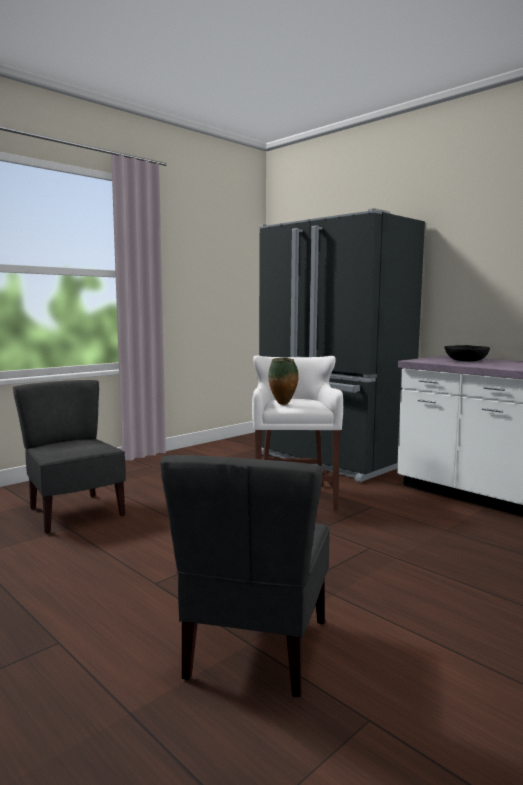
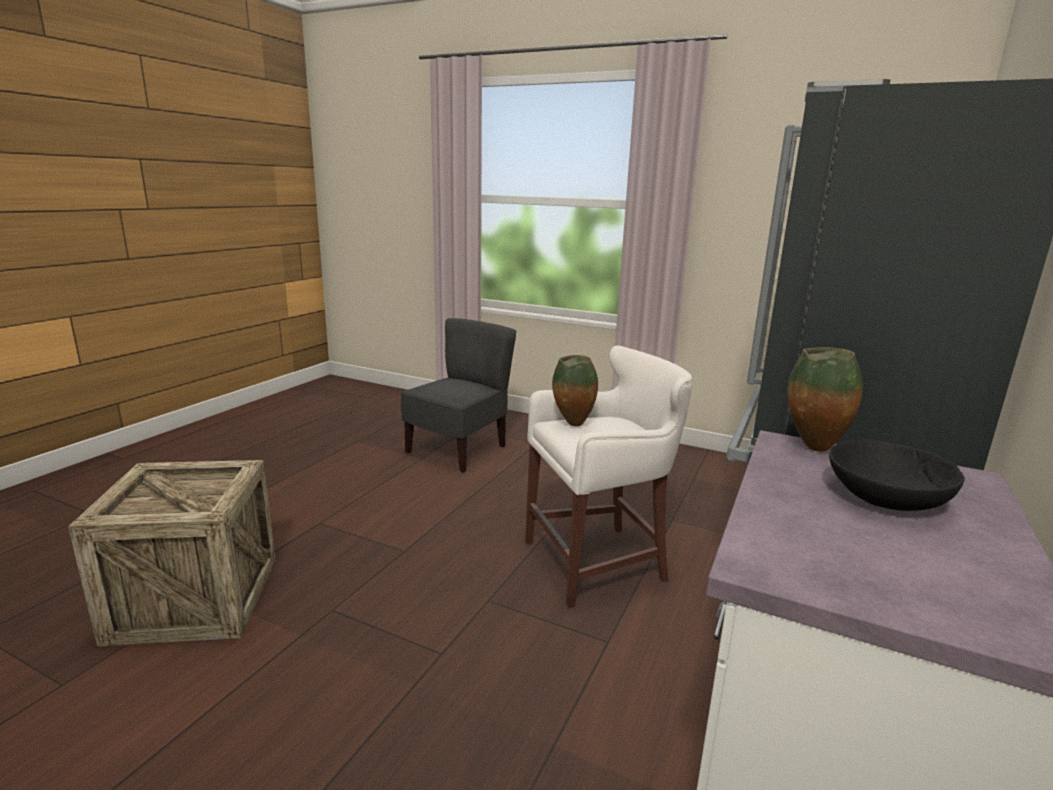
camera: 70 degrees right, 10 degrees up
(255, 649) = (195, 599): grey chair -> crate
(421, 359) = (812, 448): none -> vase

